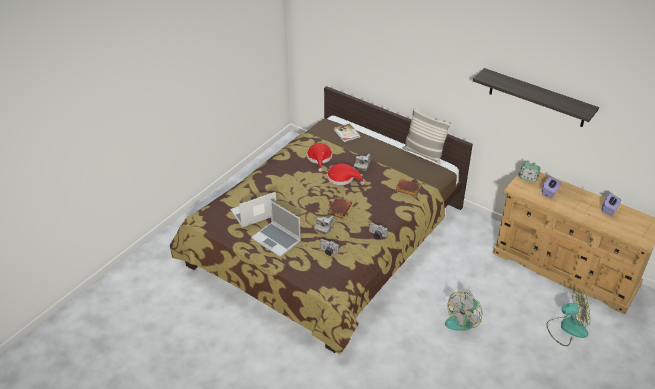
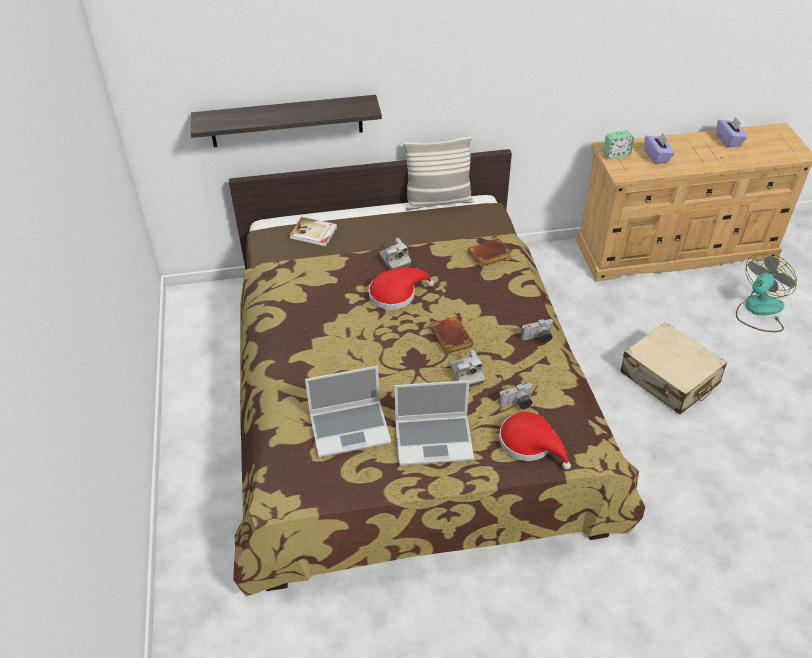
camera: 45 degrees left, 5 degrees up
(253, 214) = (350, 428): laptop -> laptop turned 120 degrees counterclockwise
(319, 158) = (328, 287): red hat -> red hat (530, 443)
(463, 319) = (669, 378): fan -> beige suitcase
(537, 98) = (604, 33): shelf -> shelf (286, 121)

